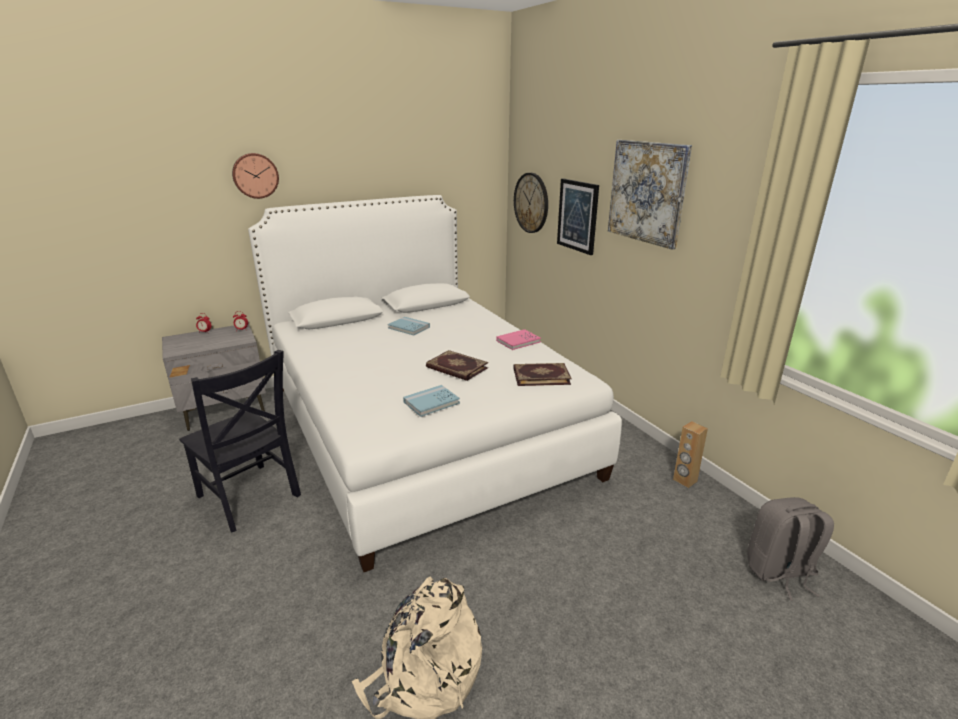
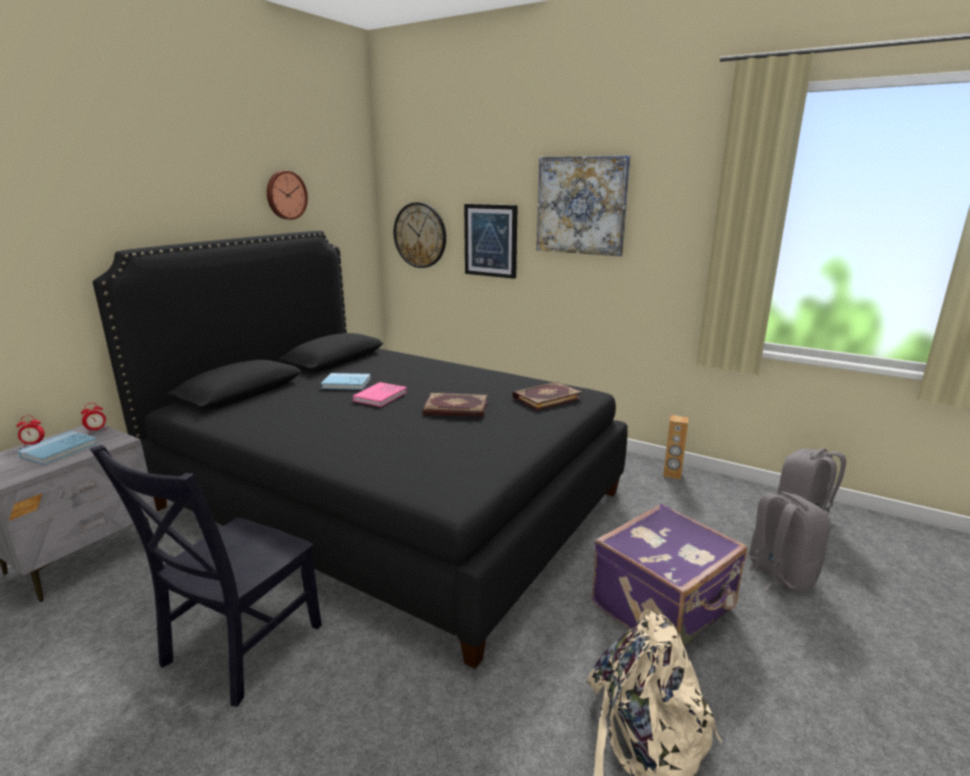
camera: 30 degrees left, 5 degrees down
(250, 498) = (238, 649): black chair -> black chair turned 105 degrees clockwise
(255, 175) = (94, 205): wall clock -> wall clock (285, 195)
(421, 427) = (387, 500): white bed -> black bed
(431, 402) = (477, 443): blue book -> blue book (59, 450)
(518, 341) = (482, 374): pink book -> pink book (380, 396)
(545, 592) = (665, 607): none -> purple suitcase
(686, 611) = (777, 574): none -> grey backpack

